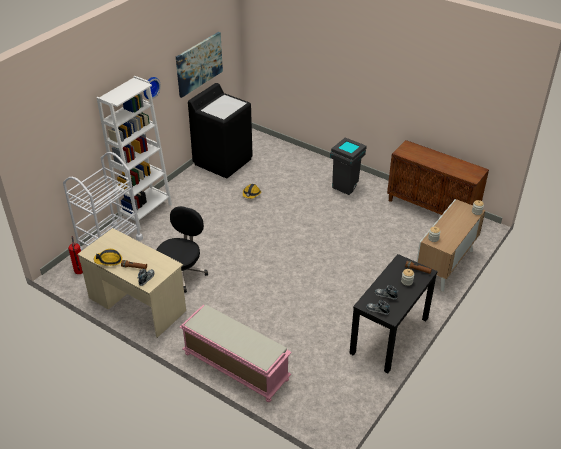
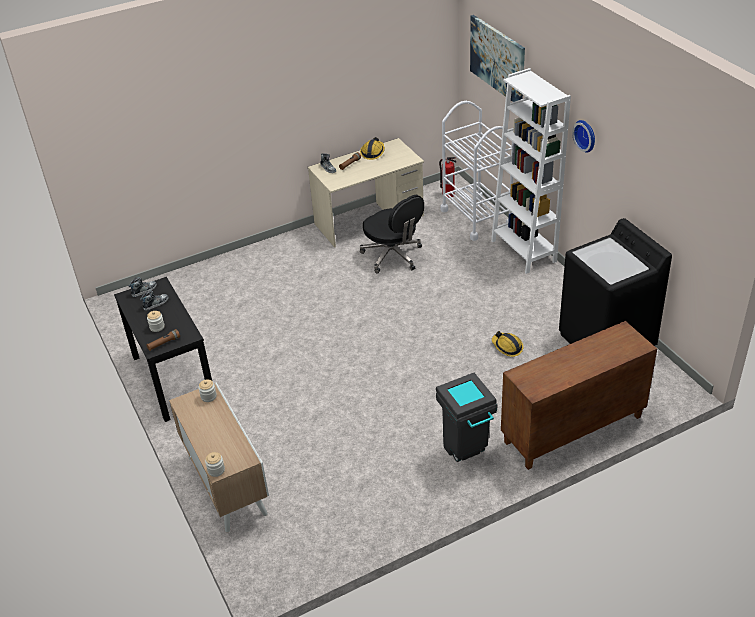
camera: 120 degrees right, 0 degrees up
(199, 64) = (657, 194): picture -> picture (497, 59)
(235, 366) = (237, 261): pink bench -> none
(432, 209) = (346, 534): brown cabinet -> brown cabinet (572, 430)

